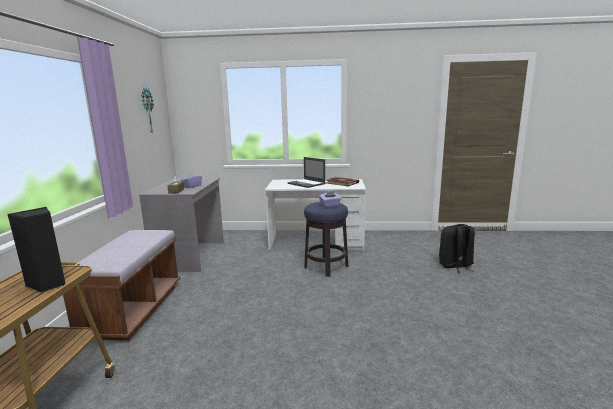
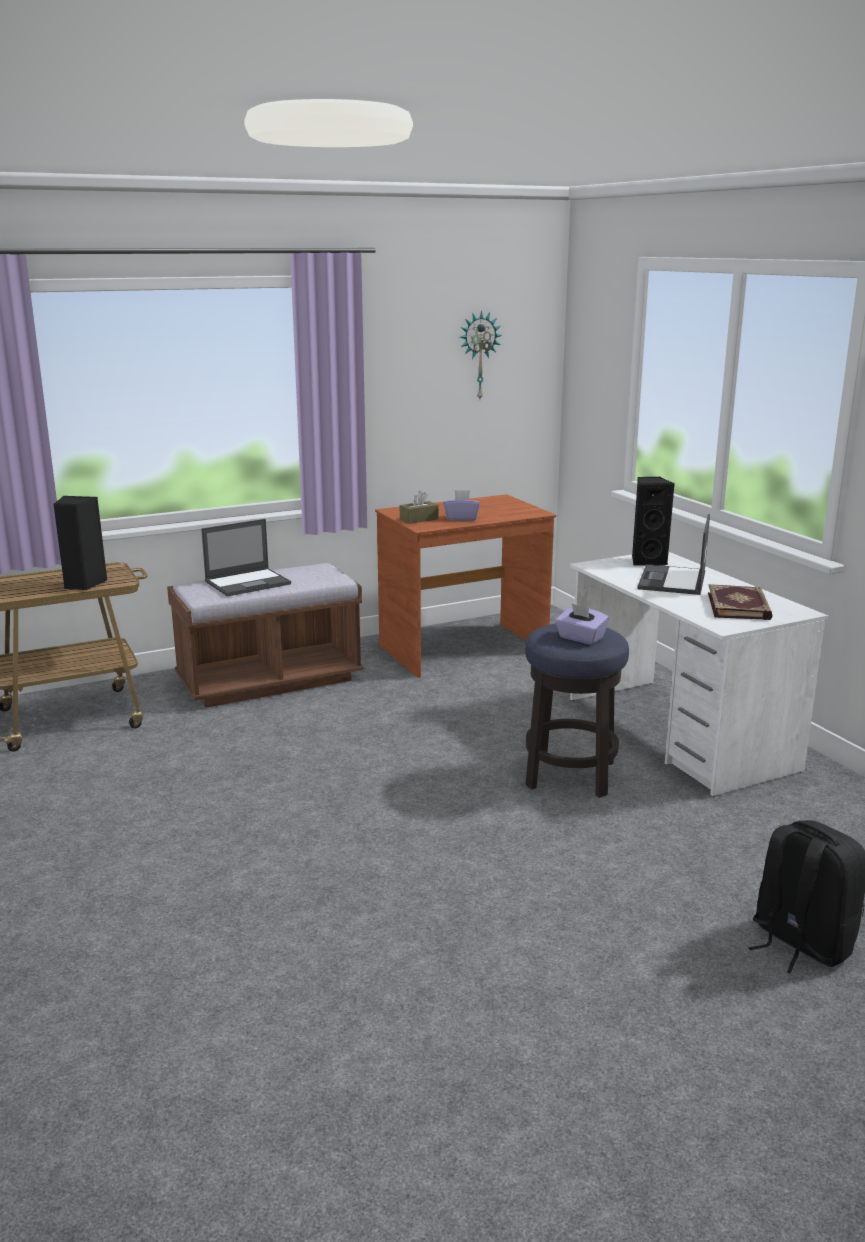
camera: 60 degrees right, 5 degrees up
(120, 250) = (248, 582): none -> laptop
(191, 255) = (463, 650): grey desk -> brown desk
(281, 182) = (647, 561): none -> black speaker

